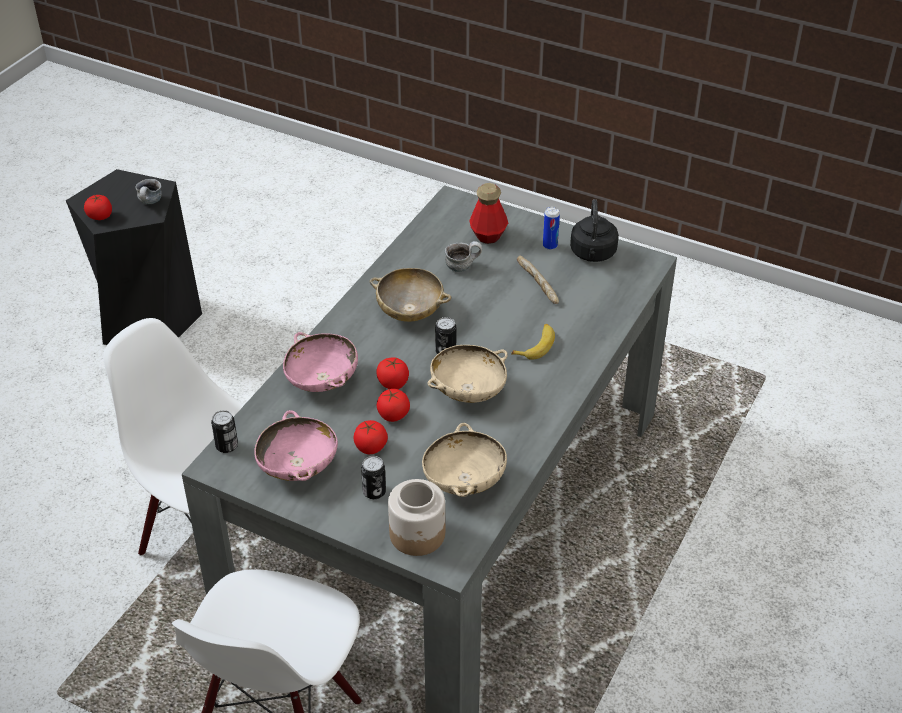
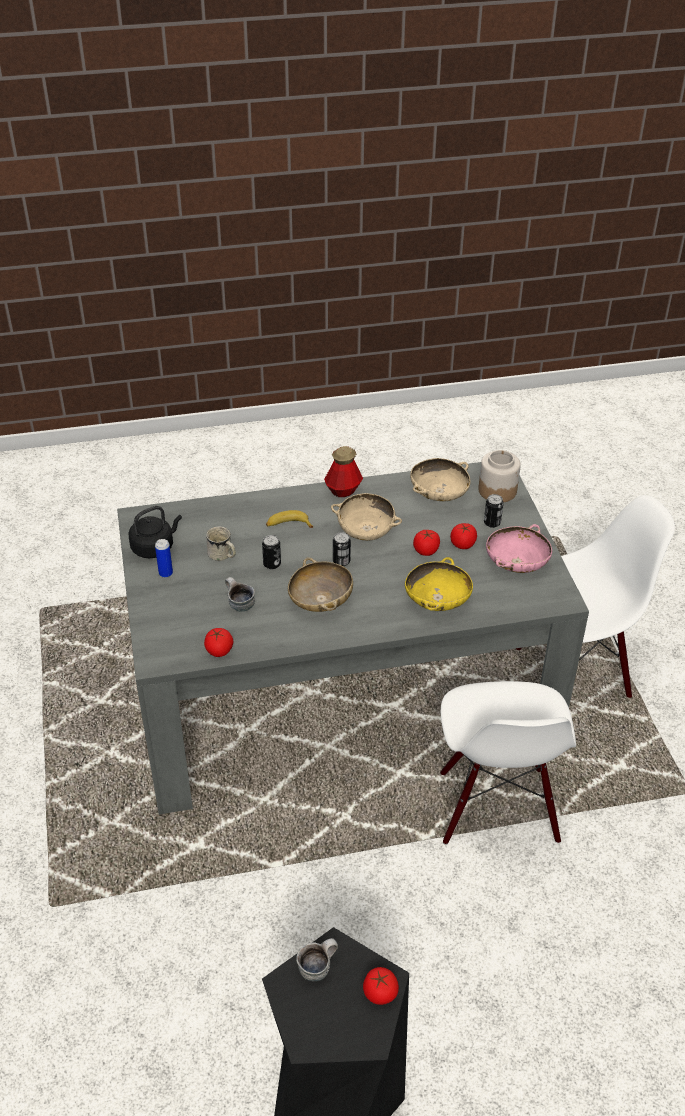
camera: 130 degrees left, 0 degrees up
(227, 446) = (544, 606): can -> can (272, 564)
(322, 380) = (437, 601): pink bowl -> yellow bowl
(393, 383) = (399, 567): tomato -> tomato (219, 651)
(488, 235) = (184, 612): bottle -> bottle (343, 490)
(537, 286) = (222, 556): bread -> white mug

